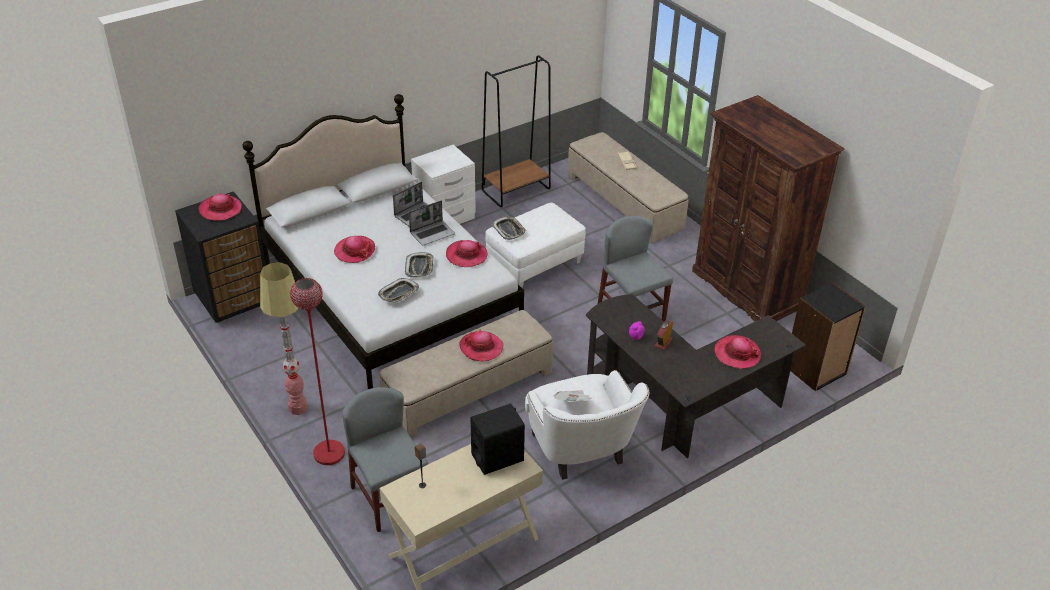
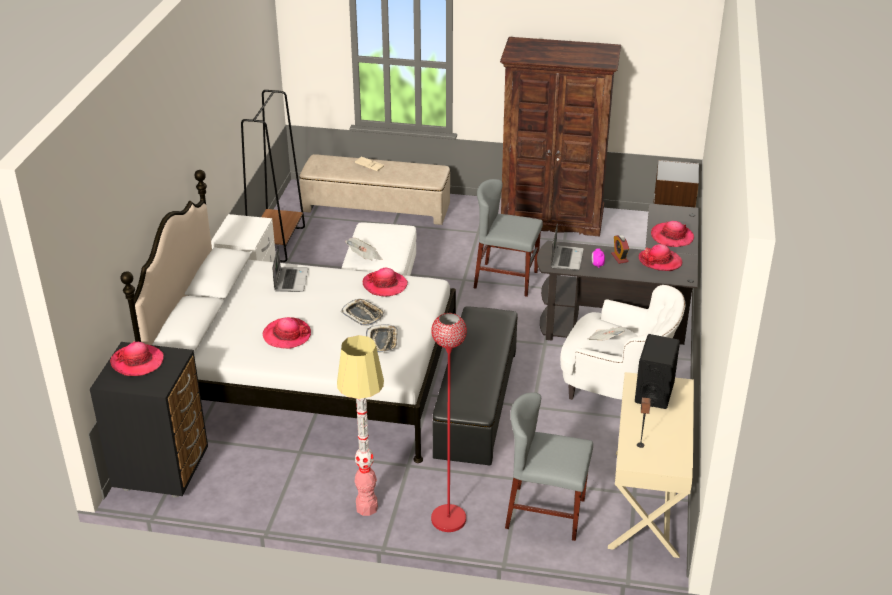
camera: 45 degrees left, 5 degrees down
(432, 233) = (329, 286): laptop -> laptop (566, 258)
(468, 389) = (476, 401): beige bench -> black bench
(481, 347) = (482, 349): hat -> hat (660, 261)
(509, 230) = (364, 257): tray -> newspaper

